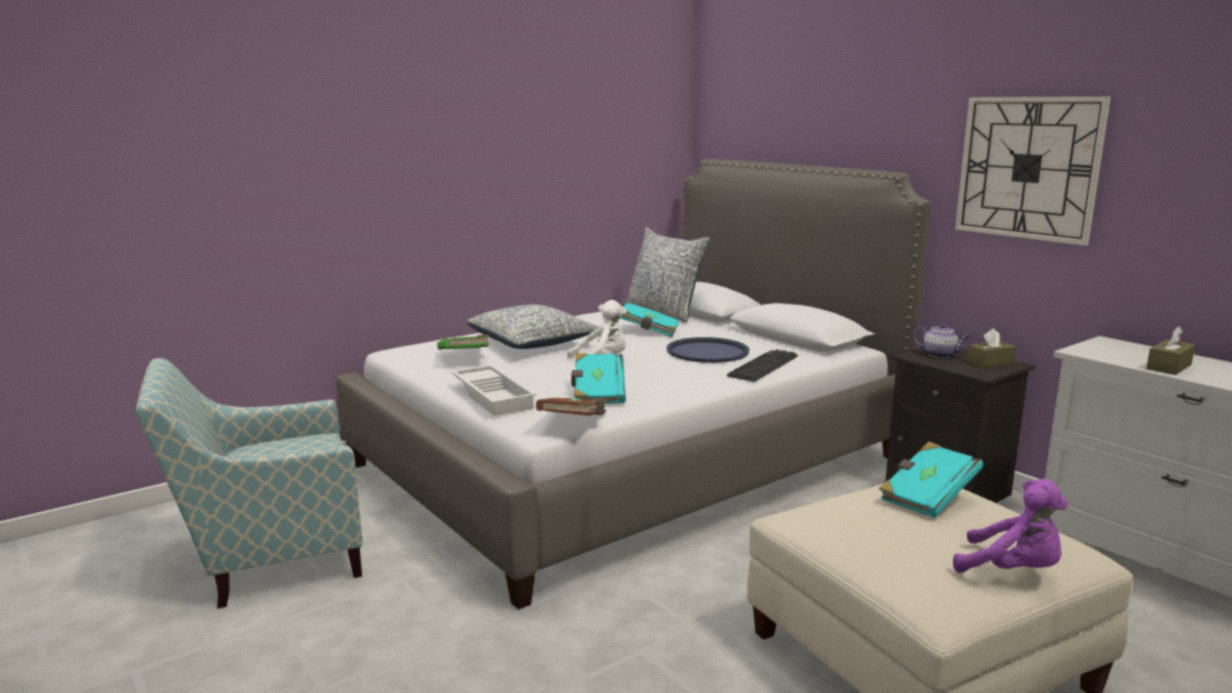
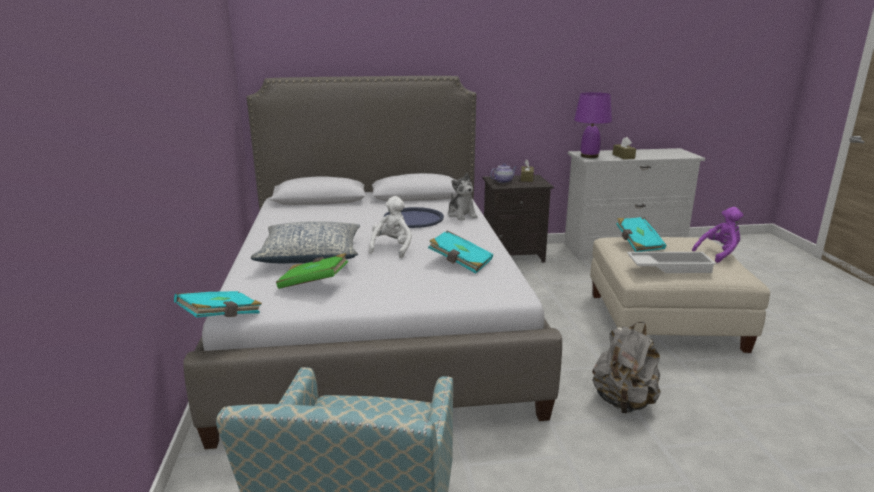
camera: 60 degrees left, 5 degrees up
(494, 396) = (427, 293): white tray -> white tray (669, 266)
(575, 423) = (512, 280): brown book -> none
(609, 658) = (624, 402): none -> grey backpack
(649, 331) = (342, 221): turquoise book -> turquoise book (221, 317)
(664, 312) = (303, 207): pillow -> none
(763, 366) = (462, 215): keyboard -> plush toy
(1028, 168) = (523, 67): wall clock -> none
(1099, 349) = (589, 156): none -> purple table lamp

